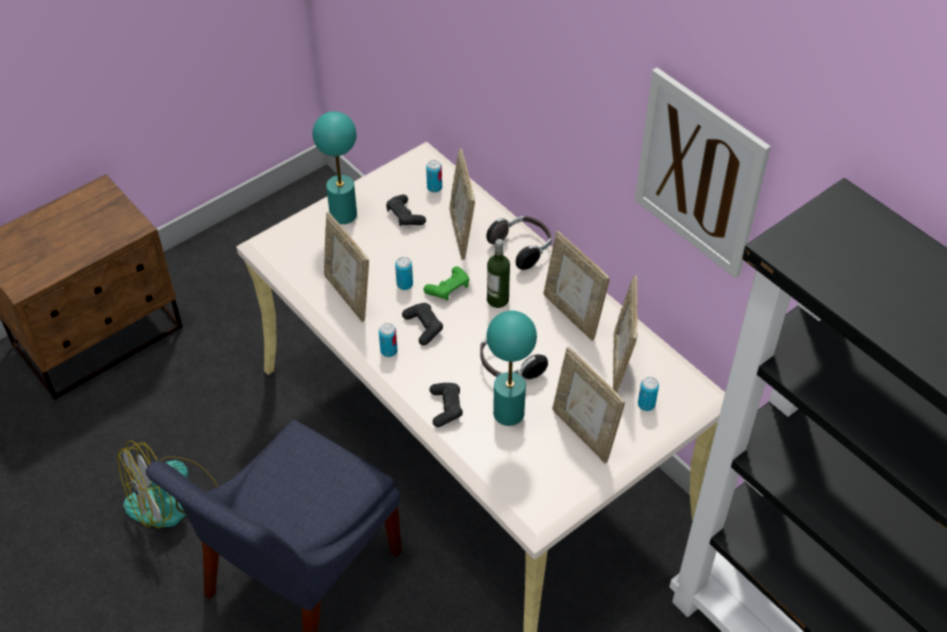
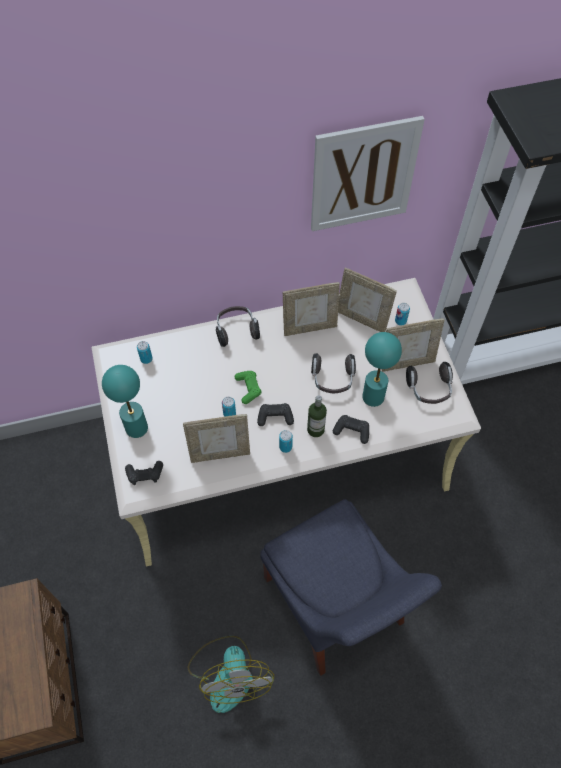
camera: 65 degrees left, 10 degrees up
(405, 216) = (163, 388): black game controller -> black game controller (145, 474)
(462, 233) = (201, 360): picture frame -> none
(497, 300) = (274, 363): bottle -> bottle (315, 429)
(556, 470) = (429, 389): none -> headphones

